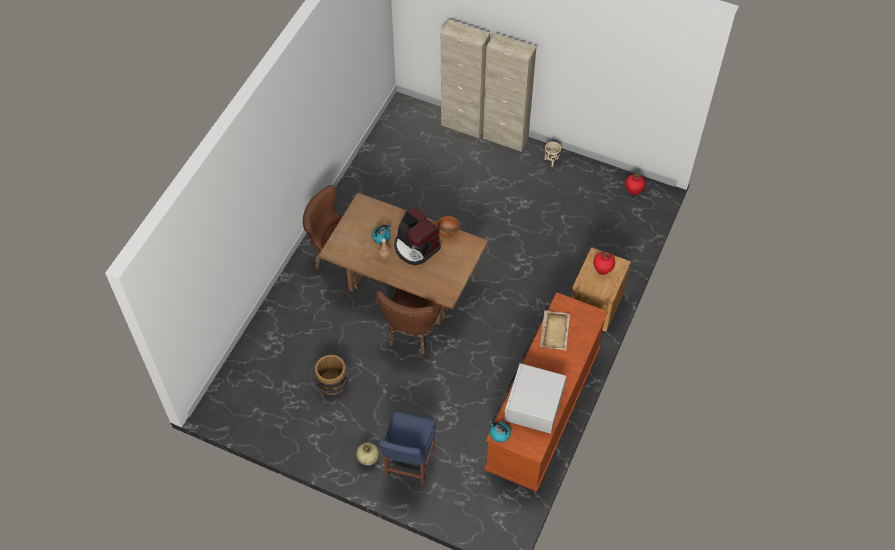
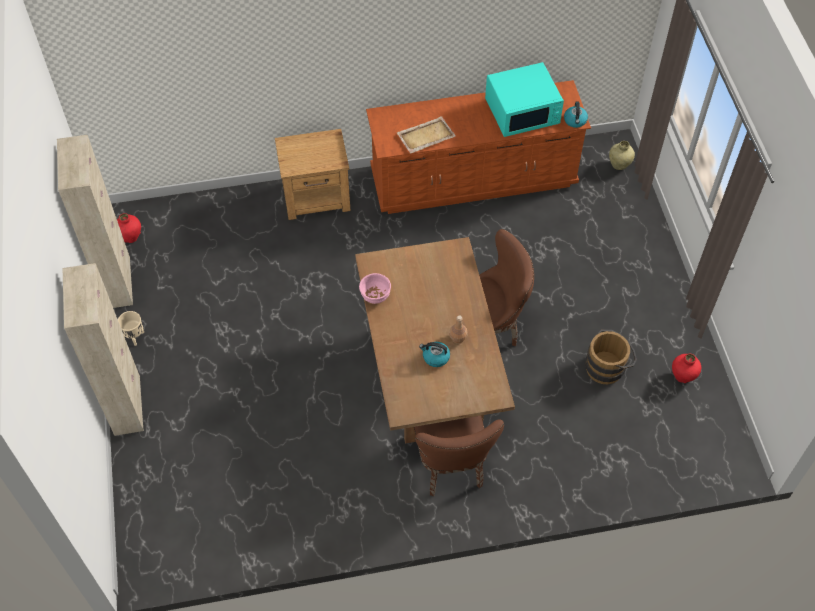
camera: 125 degrees left, 0 degrees up
(368, 460) = (652, 282): beige vase -> beige vase (619, 165)
(408, 465) = (626, 247): blue chair -> none
(416, 247) = (421, 315): coffee machine -> none
(448, 232) = (375, 296): brown bowl -> pink bowl
(463, 125) = (133, 466): beige cabinet -> beige cabinet (118, 282)
(533, 406) = (523, 111): white microwave -> turquoise microwave
(602, 270) = (305, 154): red vase -> red vase (682, 376)

